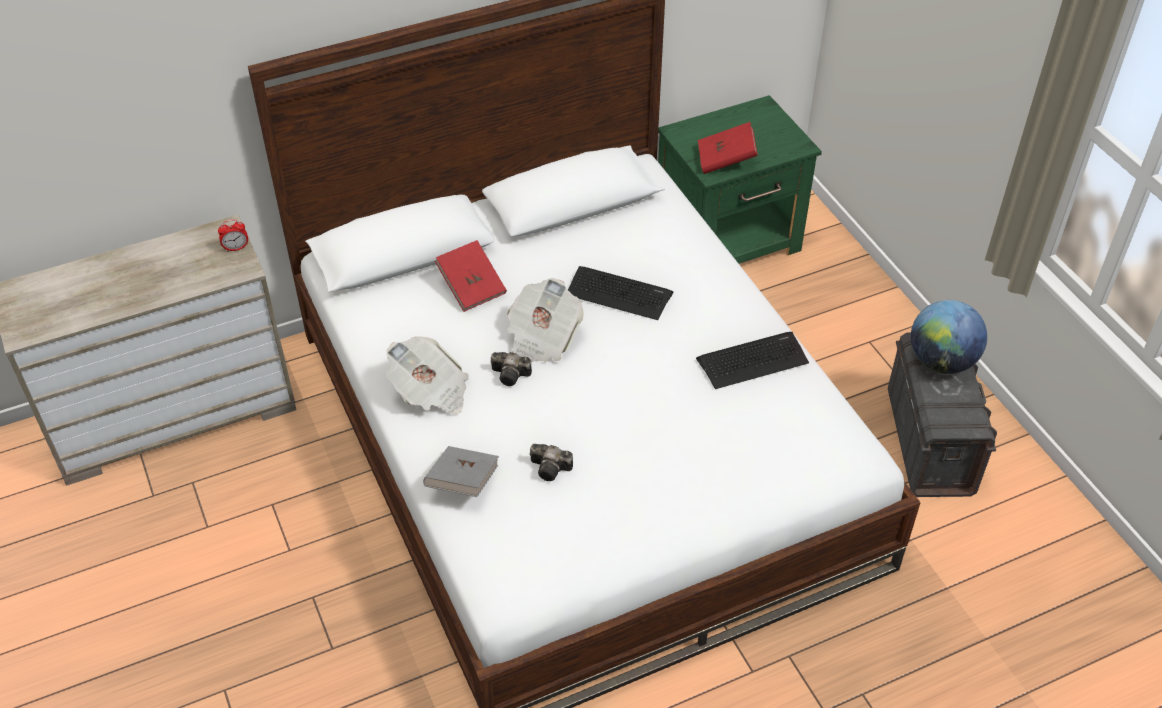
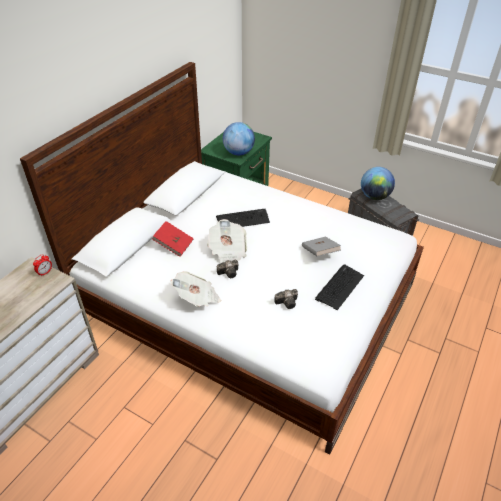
camera: 35 degrees left, 5 degrees down
(462, 482) = (252, 330): grey book -> grey book (320, 253)
(726, 160) = (239, 153): red book -> globe
(752, 360) = (322, 221): keyboard -> keyboard (339, 287)

